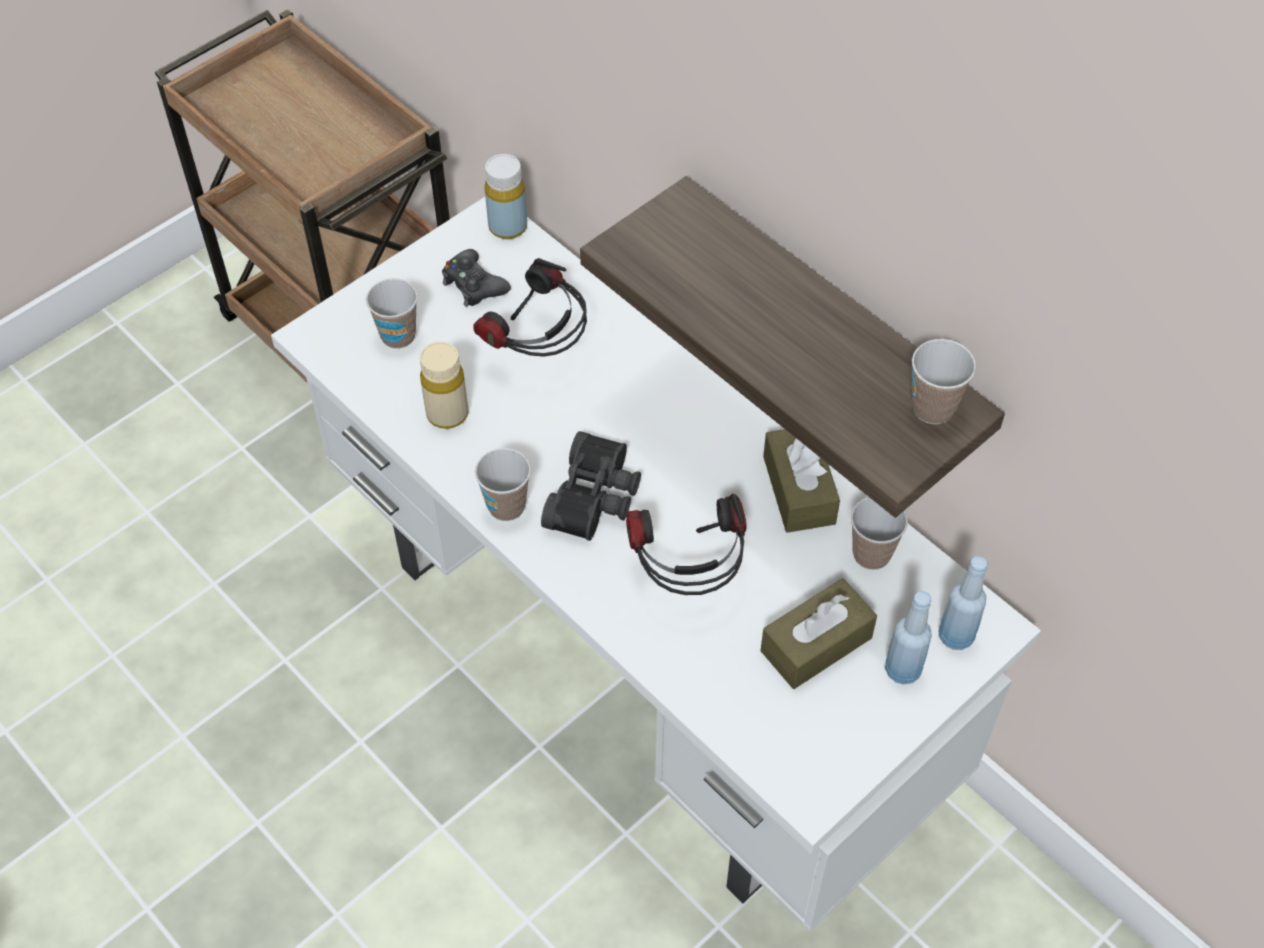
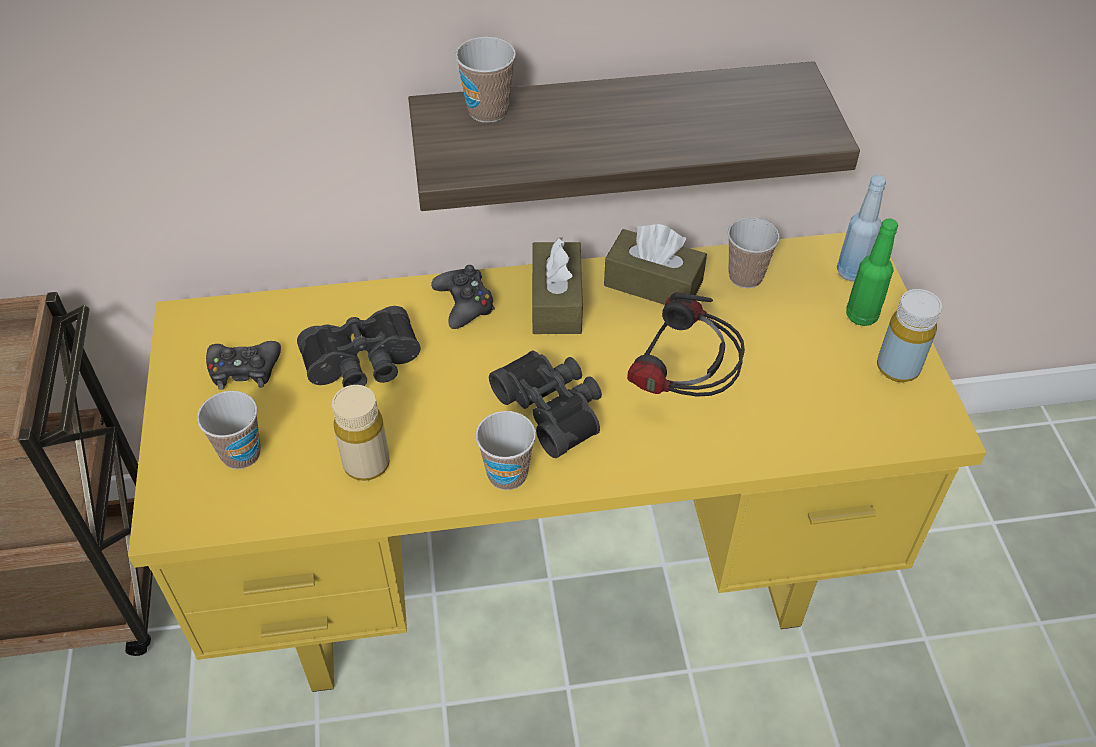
camera: 55 degrees left, 5 degrees down
(508, 227) = (207, 313): yellow bottle -> yellow bottle (898, 367)
(538, 351) = (363, 365): headphones -> black binoculars
(636, 666) = (549, 574): white desk -> yellow desk
(657, 374) = (464, 303): none -> black game controller
(816, 644) = (804, 350): brown tissue box -> brown tissue box (556, 301)
(902, 670) = (861, 316): blue bottle -> green bottle
(933, 408) = (781, 90): cup -> cup (488, 111)

